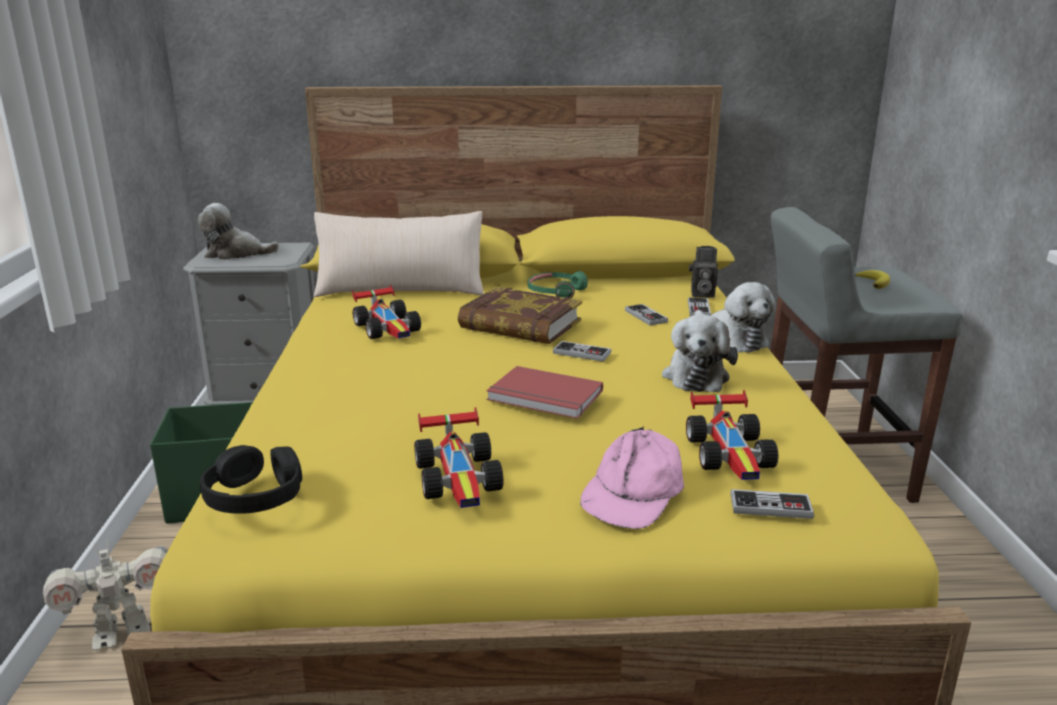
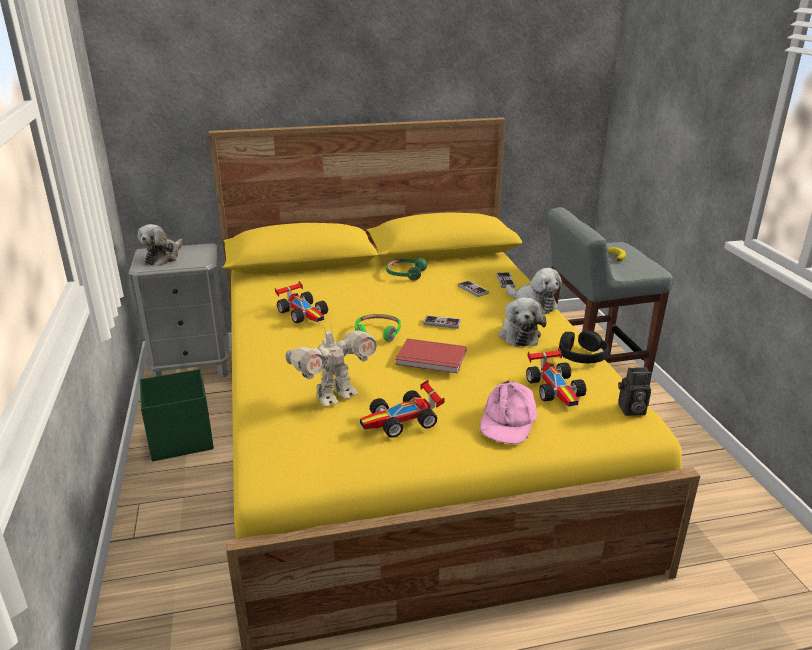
camera: 10 degrees left, 5 degrees up
(121, 633) = (156, 540): toy robot -> toy robot (334, 396)
(235, 254) = (163, 257): plush toy -> plush toy turned 60 degrees counterclockwise
(255, 495) = (282, 447): black headphones -> black headphones (582, 355)
(400, 290) = (296, 279): beige pillow -> none
(460, 477) = (402, 421): toy car -> toy car turned 90 degrees clockwise
(480, 358) = (377, 333): none -> green headphones
(520, 325) = (393, 303): book -> none
(701, 294) = (503, 268): camera -> camera (631, 410)
(770, 507) = (588, 421): game controller -> none

